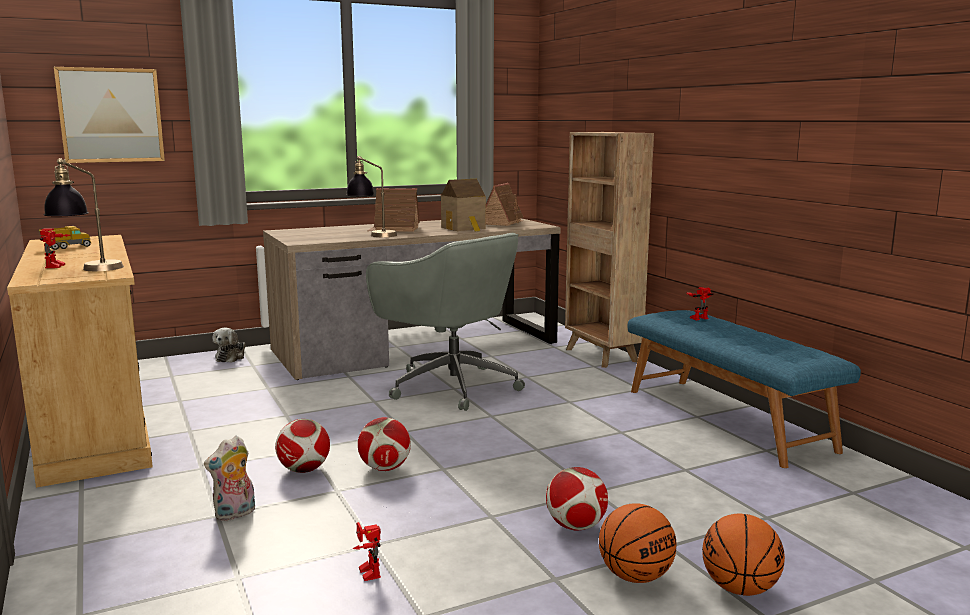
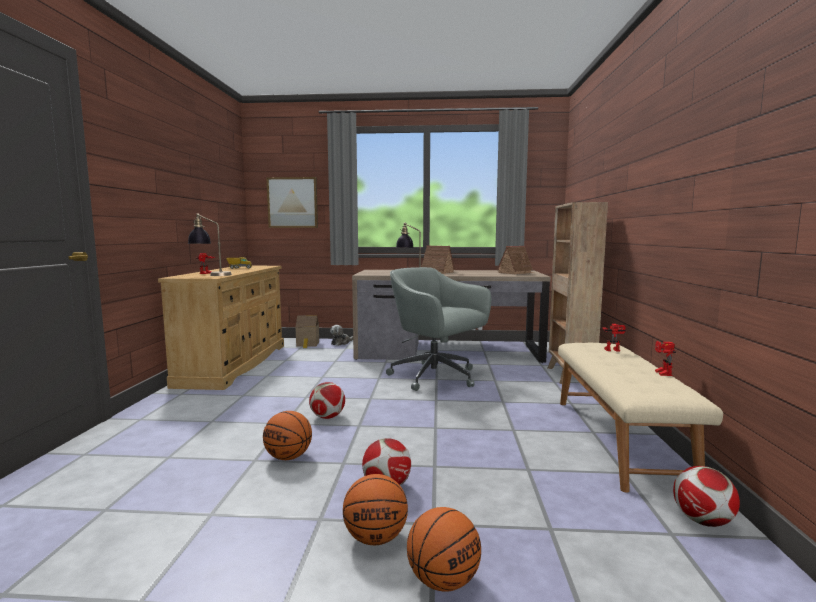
camera: 30 degrees right, 5 degrees down
(235, 514) = (219, 423): plush toy -> none
(304, 470) = (286, 407): football -> football (702, 521)
(365, 573) = (225, 475): toy robot -> toy robot (660, 373)
(413, 529) = (288, 457): none -> basketball
(450, 386) = (436, 377): grey office chair -> grey office chair turned 150 degrees clockwise
(464, 228) = (480, 274): toy house -> toy house (308, 344)
(727, 419) = (619, 439): blue bench -> beige bench

